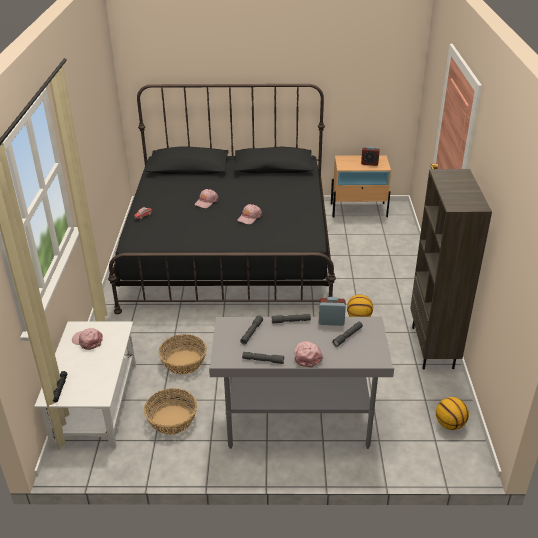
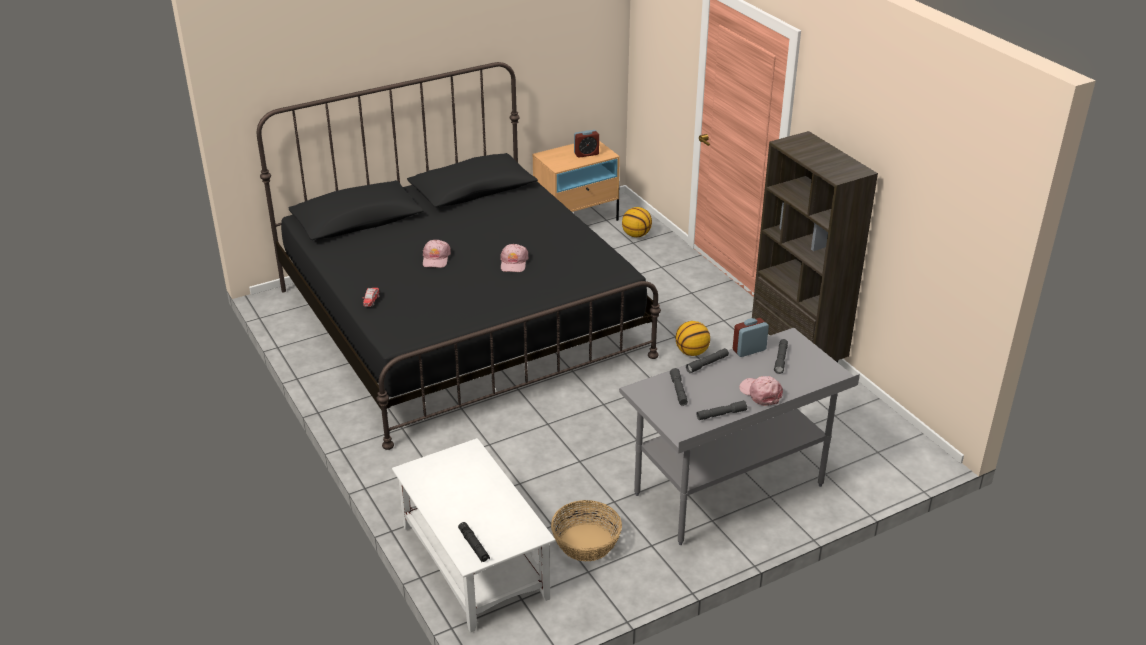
camera: 30 degrees left, 0 degrees up
(87, 341) = (446, 480): pink cap -> none
(183, 362) = (535, 474): basket -> none
(449, 424) = (878, 431): basketball -> basketball (636, 235)

